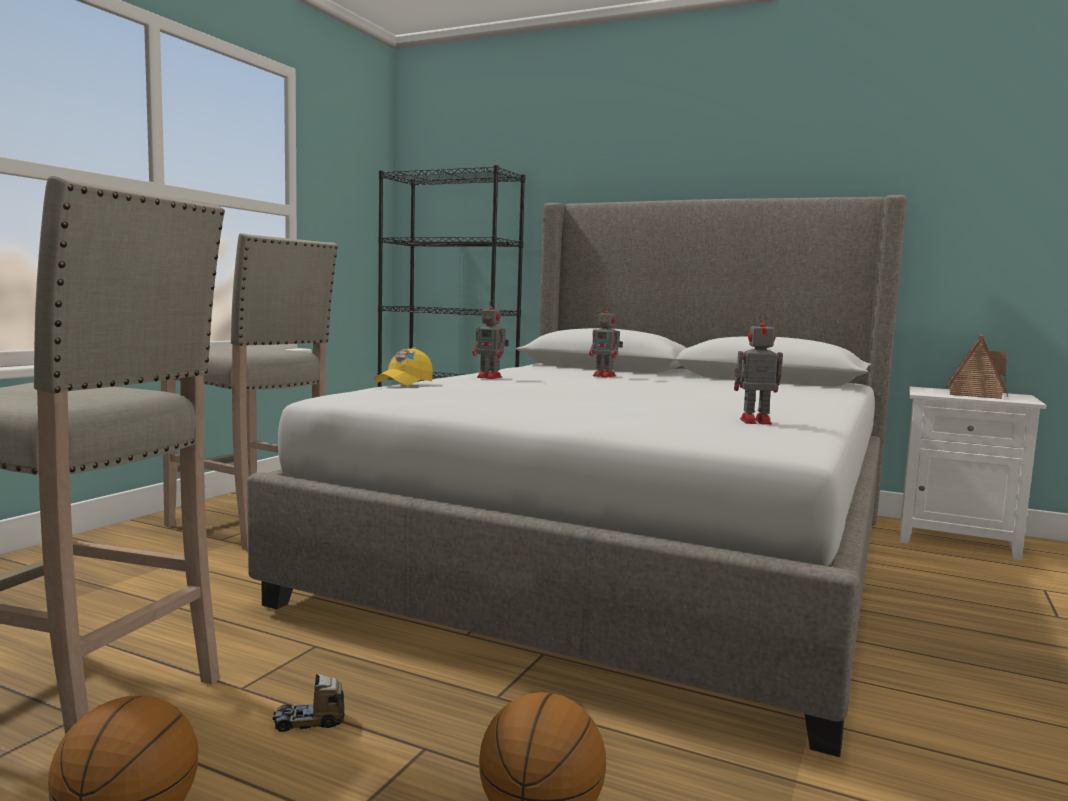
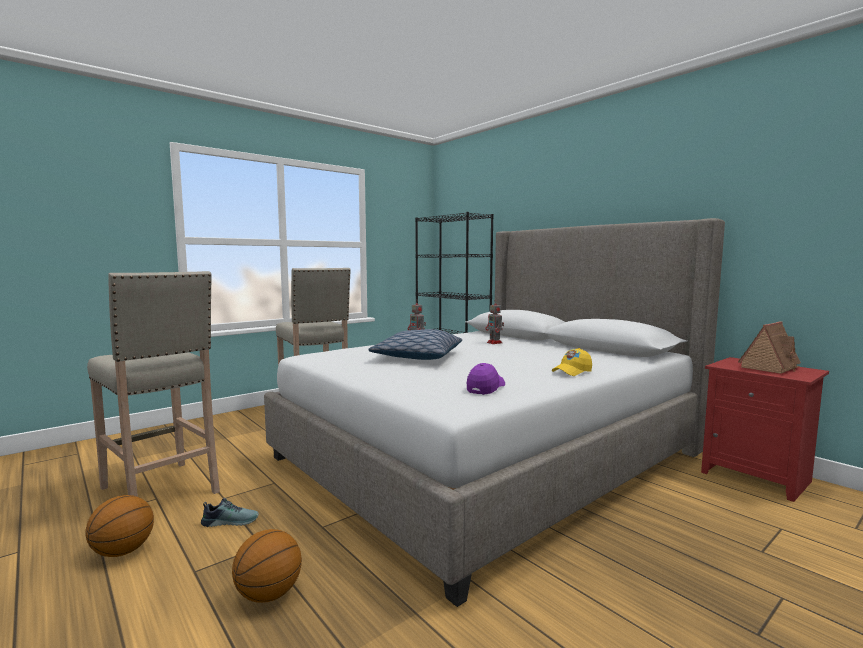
camera: 25 degrees right, 0 degrees up
(309, 722) = (231, 521): toy truck -> shoe
(404, 382) = (354, 347): yellow cap -> yellow cap (572, 372)
(547, 392) = (417, 357): none -> pillow
(753, 421) = (485, 387): toy robot -> purple cap
(958, 539) = (757, 477): white nightstand -> red nightstand

